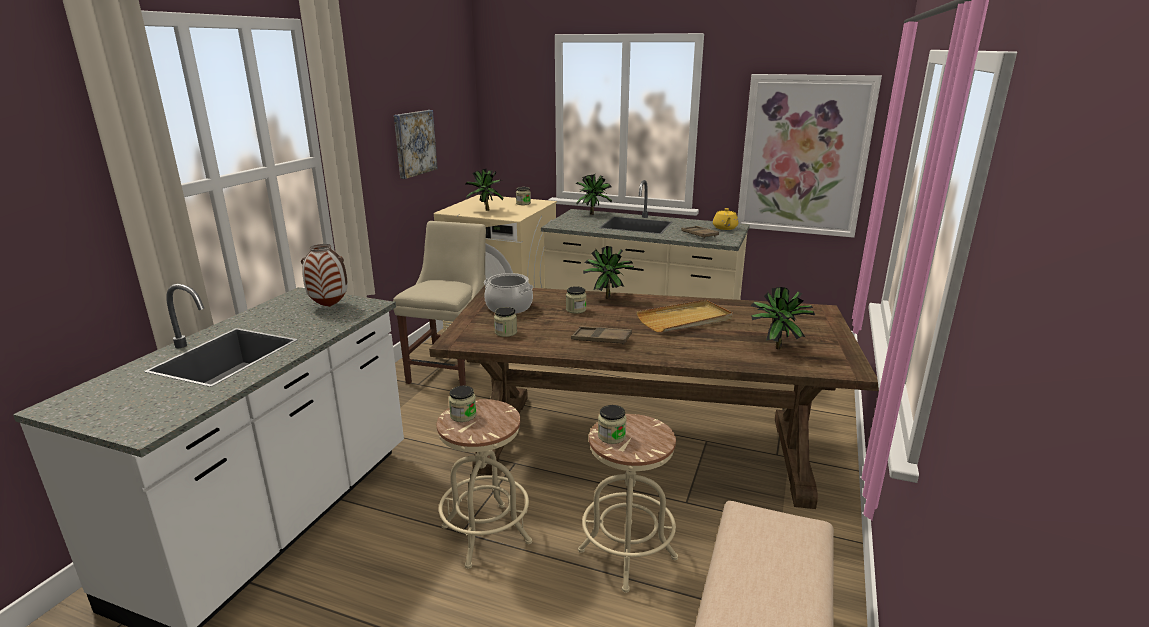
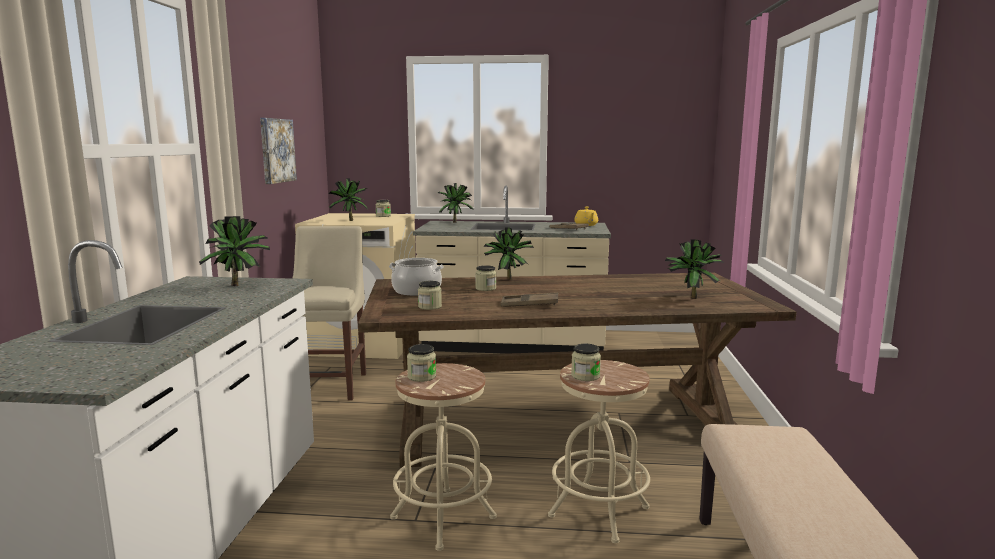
camera: 15 degrees left, 10 degrees down
(330, 306) = (240, 285): vase -> potted plant
(685, 320) = (594, 288): beige tray -> none
(803, 156) = (644, 160): picture -> none

